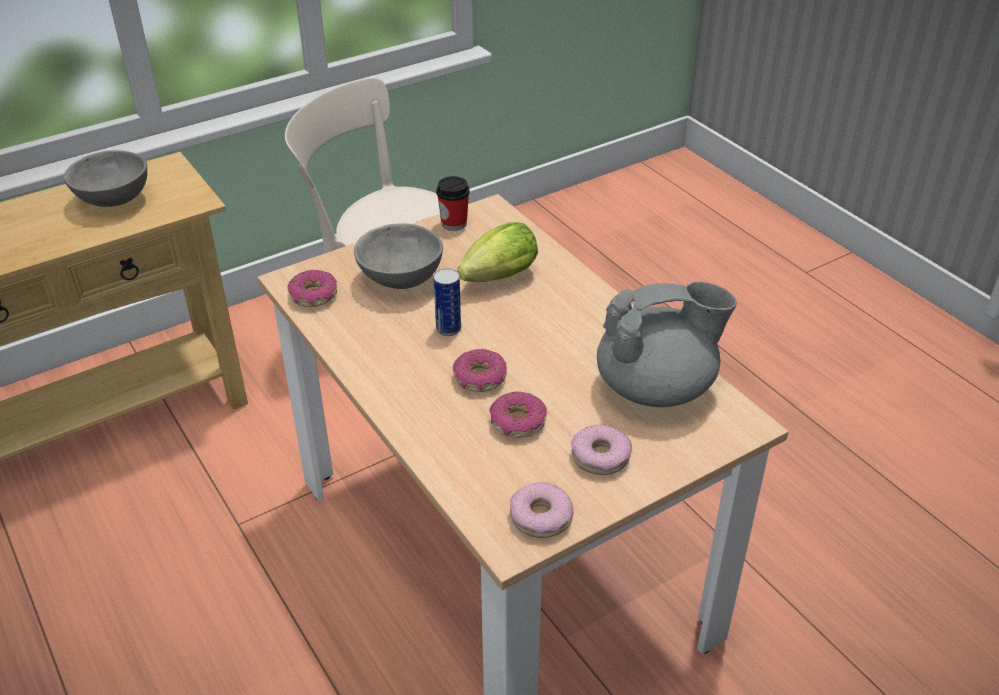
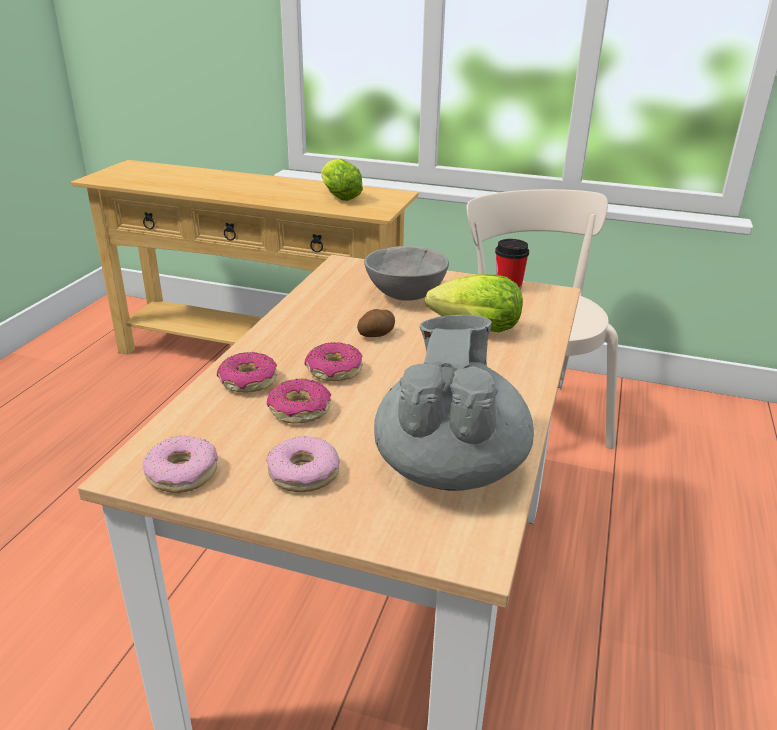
camera: 50 degrees right, 10 degrees down
(113, 201) = (338, 196): grey bowl -> lettuce
(313, 296) = (338, 276): donut -> donut (248, 382)
(448, 329) = (377, 335): can -> potato
(657, 387) = (449, 466): grey teapot -> grey teapot turned 120 degrees counterclockwise

